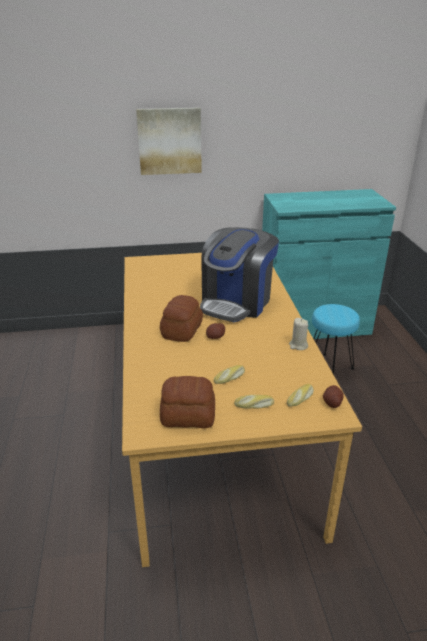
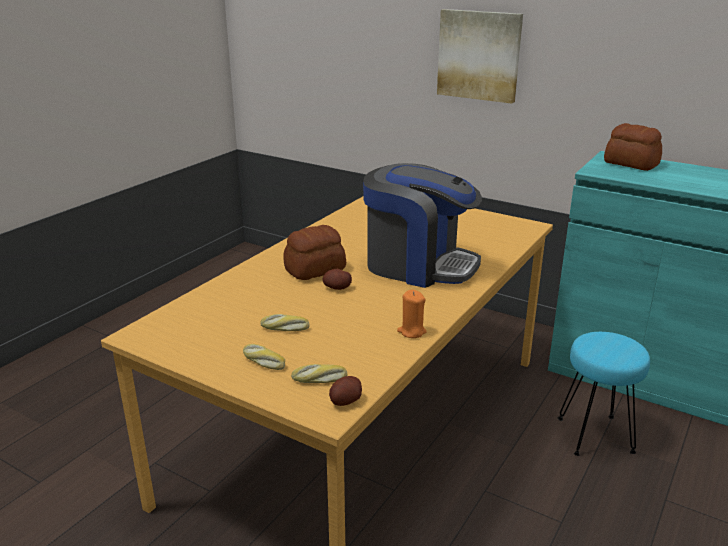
camera: 40 degrees right, 5 degrees down
(188, 416) = (191, 341): bread -> bread (631, 164)
(236, 302) = (418, 265): coffee machine -> coffee machine turned 135 degrees counterclockwise
(298, 345) = (411, 331): beige candle -> orange candle

